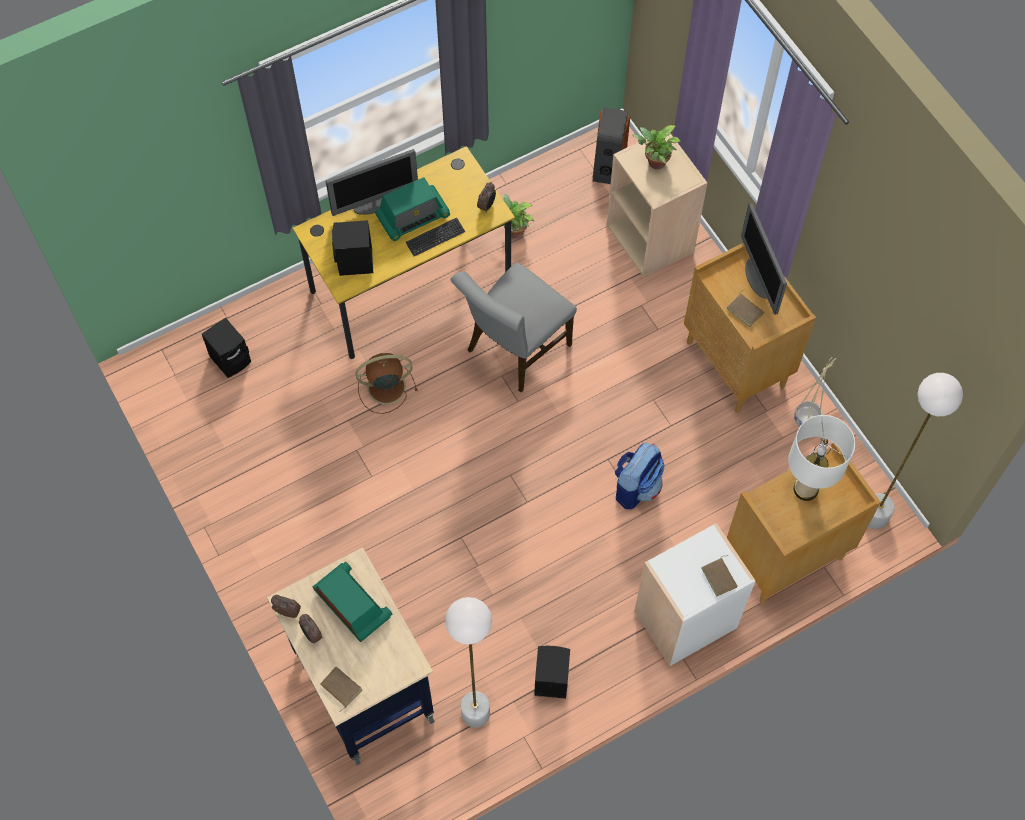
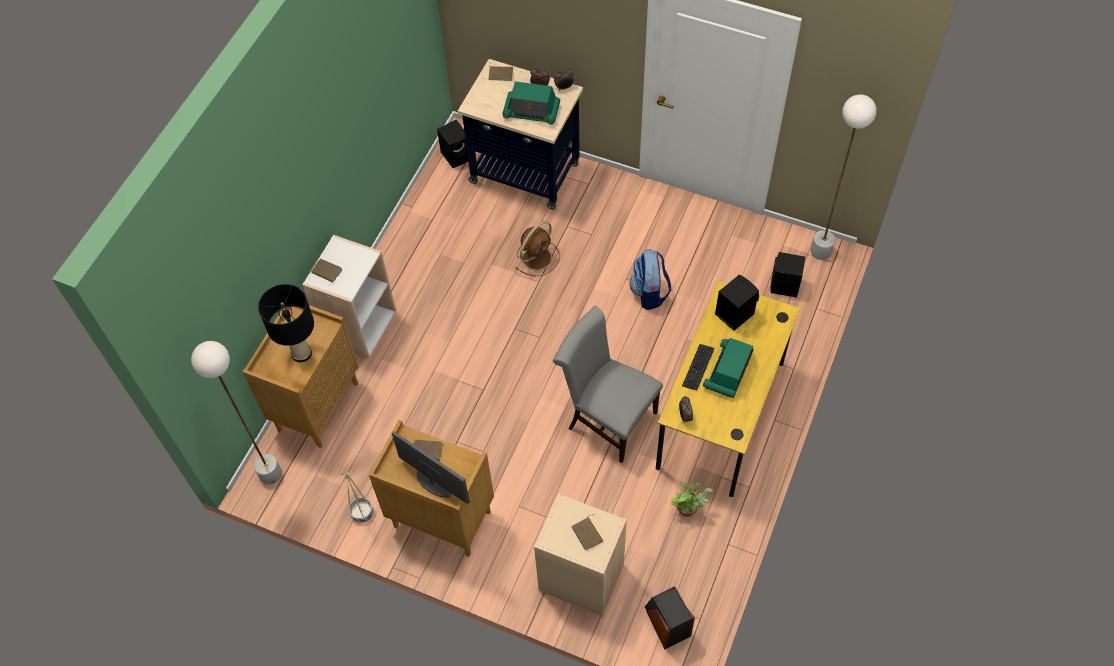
camera: 145 degrees right, 5 degrees down
(375, 203) = (764, 363): monitor -> none
(384, 387) = (670, 335): brown fan -> brown fan (537, 257)
(475, 713) = (449, 200): white floor lamp -> white floor lamp (820, 251)
(514, 351) = (607, 418): grey chair -> grey chair turned 60 degrees counterclockwise
(550, 679) = (419, 243): black speaker -> black speaker (457, 155)
(636, 486) = (450, 384): backpack -> backpack (649, 293)
(654, 163) = (588, 534): potted plant -> brown book
(806, 489) = (301, 354): white table lamp -> black table lamp

